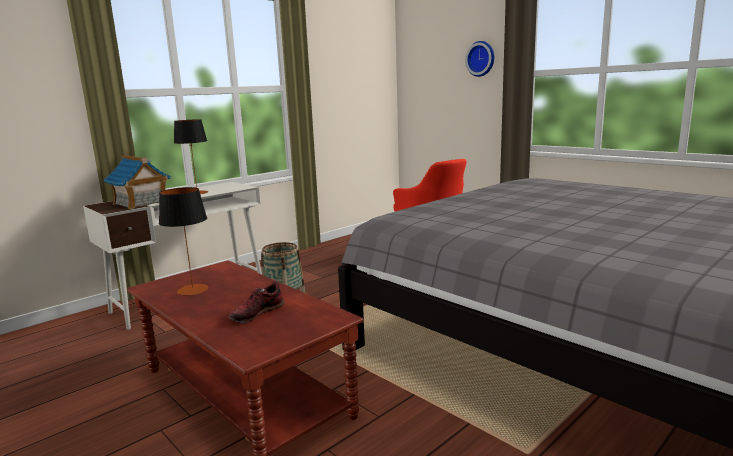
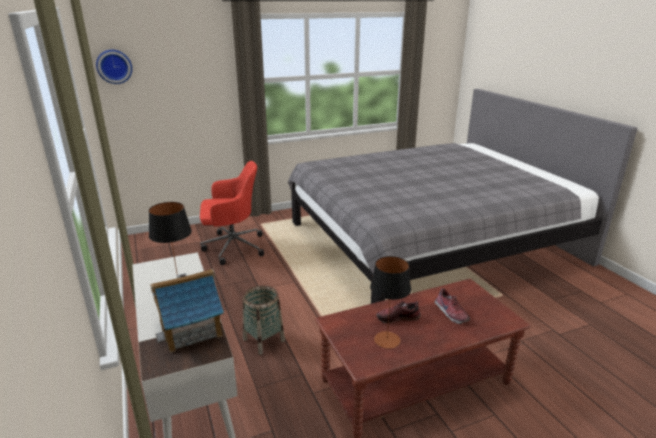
camera: 70 degrees left, 10 degrees up
(237, 289) = (398, 317): none -> shoe
(481, 59) = (204, 68): wall clock -> wall clock (114, 66)

